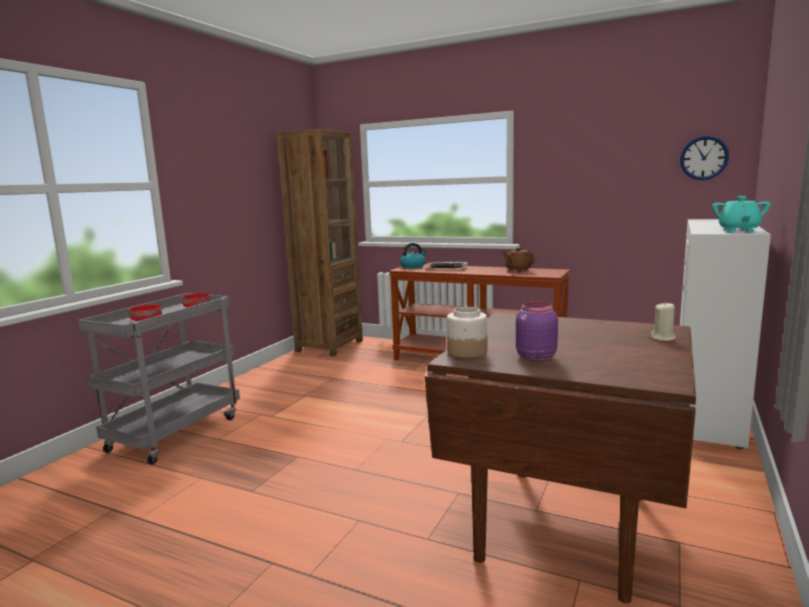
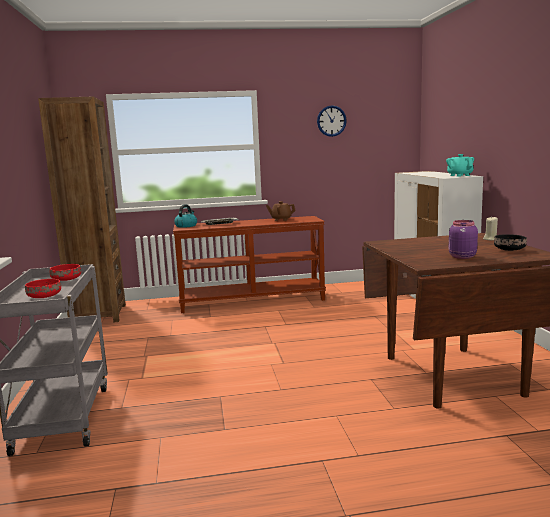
camera: 35 degrees left, 0 degrees up
(466, 351) = (419, 261): jar -> none
(636, 361) = (509, 250): none -> black bowl
(704, 158) = (390, 131): wall clock -> wall clock (331, 121)

